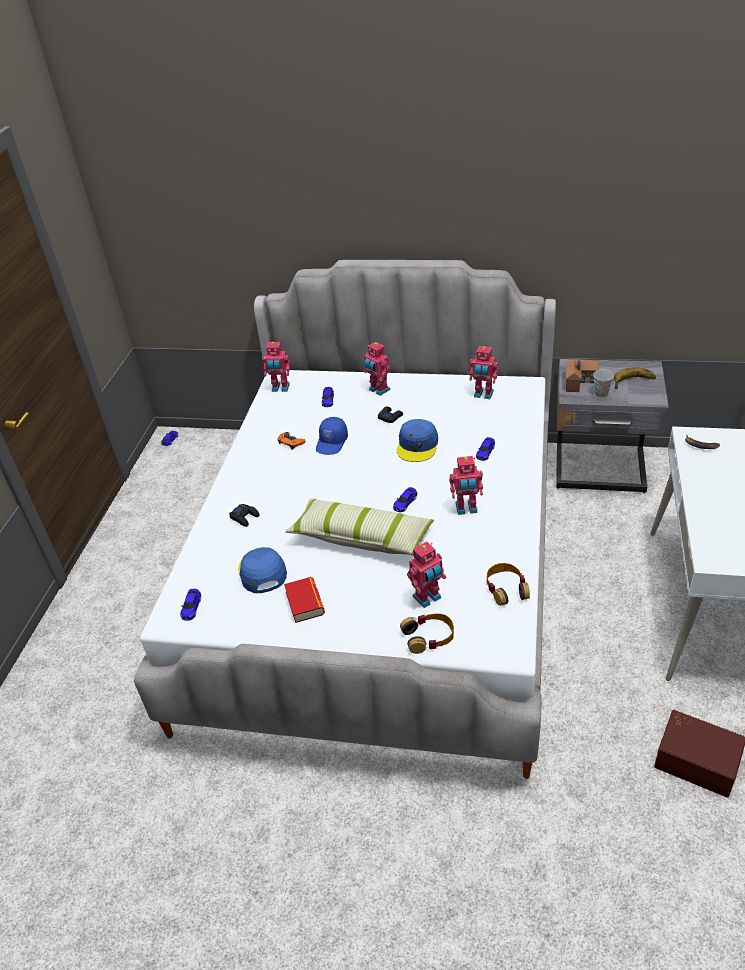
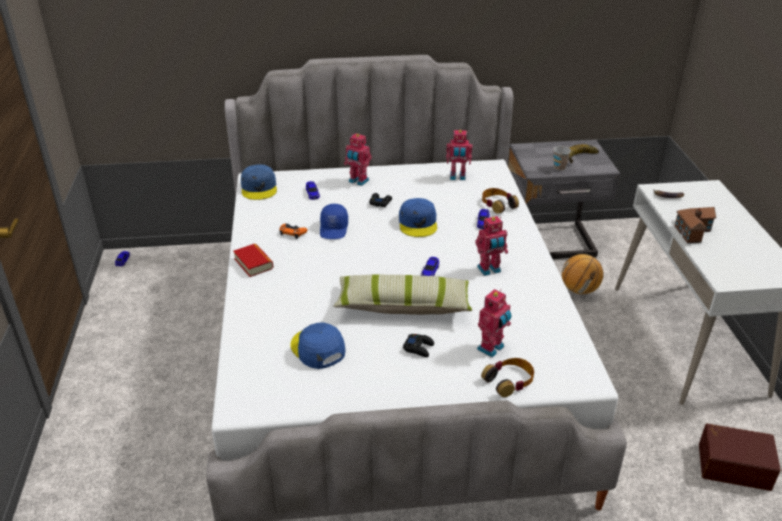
camera: 20 degrees left, 5 degrees down
(191, 607) = (257, 392): toy car -> none
(245, 517) = (276, 303): black game controller -> black game controller (419, 348)
(280, 388) = (259, 188): toy robot -> blue cap
(305, 603) = (375, 370): book -> book (253, 263)
(506, 588) = (558, 330): headphones -> headphones (498, 204)
(580, 380) = (536, 159): toy house -> toy house (692, 230)
(610, 529) = (579, 290): none -> basketball

